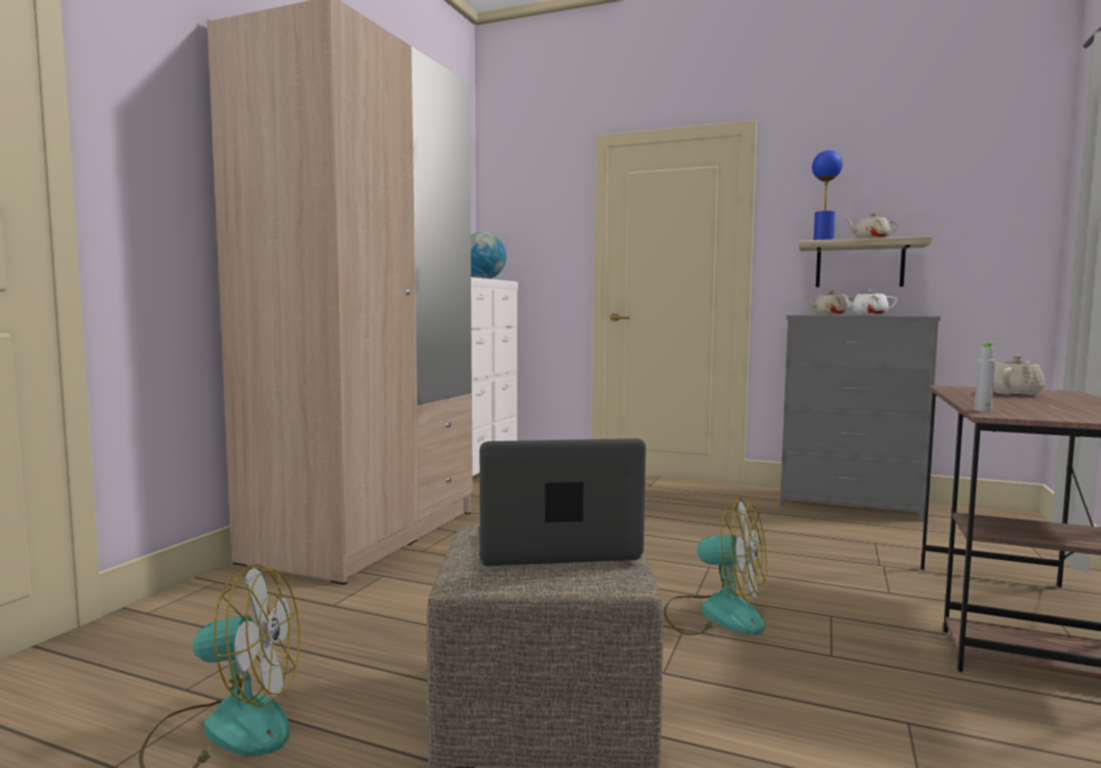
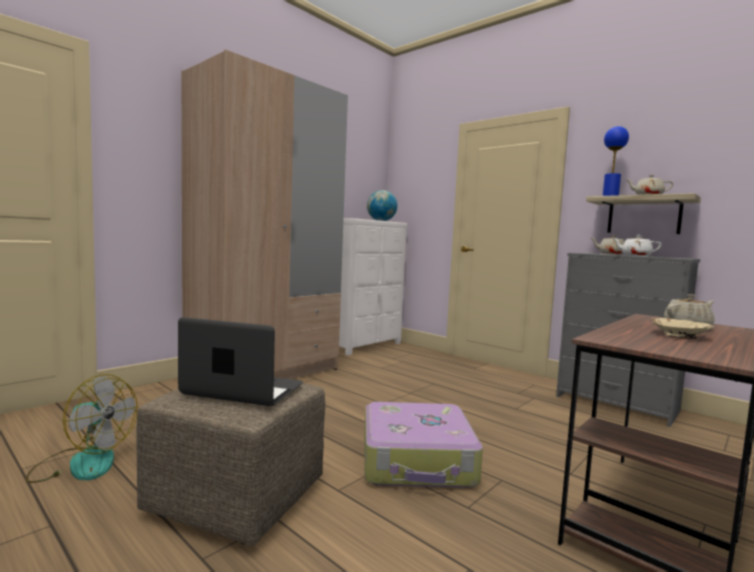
camera: 20 degrees right, 0 degrees up
(716, 614) = (417, 461): fan -> suitcase
(982, 410) = (598, 335): grey bottle -> none
(1038, 403) = (679, 335): none -> beige bowl

